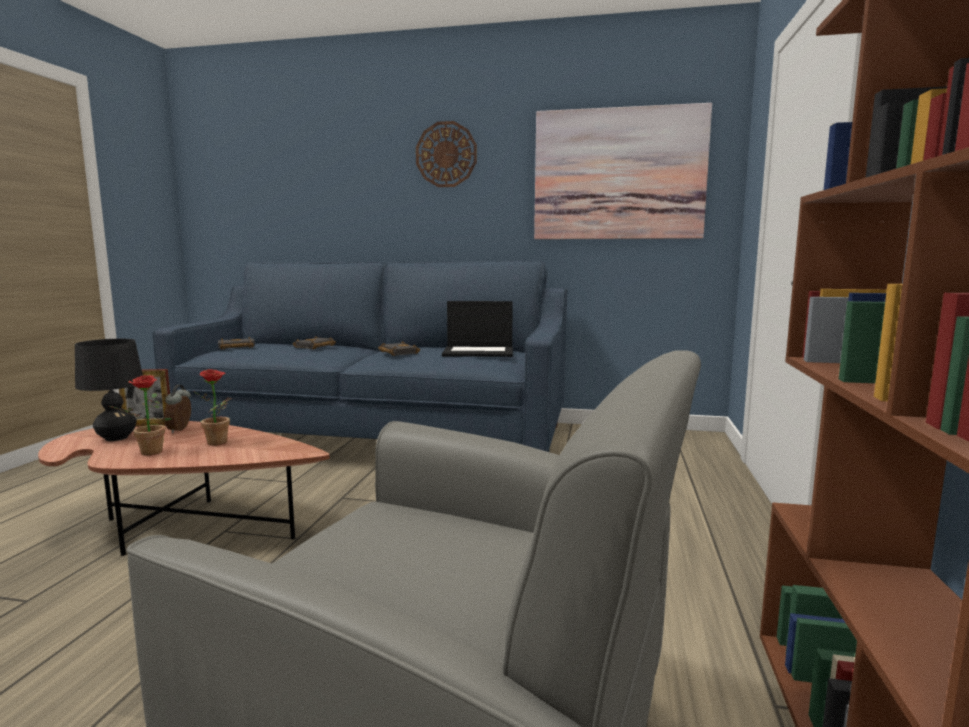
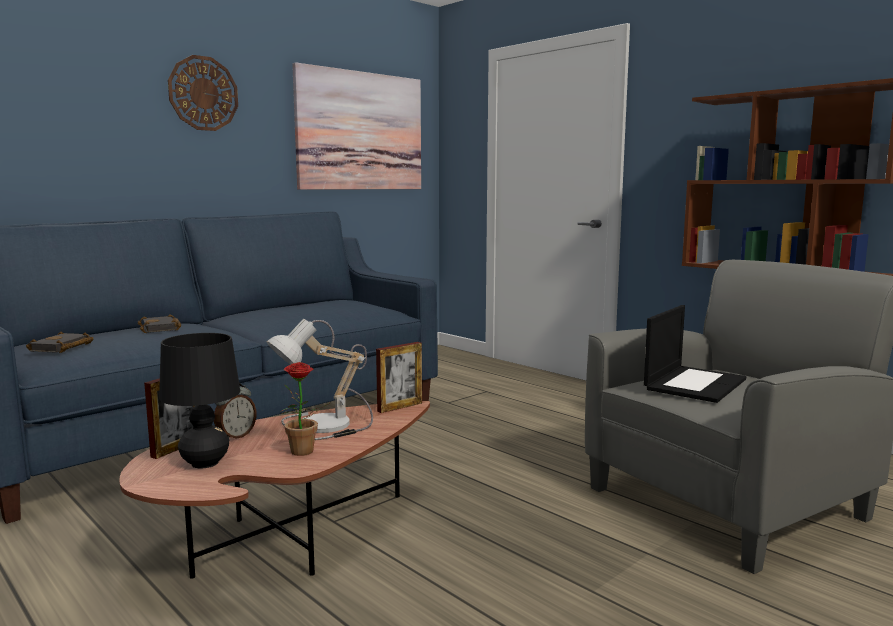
camera: 55 degrees left, 0 degrees up
(181, 430) = (235, 436): alarm clock -> alarm clock turned 90 degrees counterclockwise
(221, 443) = (324, 426): potted plant -> table lamp
(297, 450) = (400, 407): none -> picture frame
(397, 352) = (279, 316): black book -> none
(479, 352) = (339, 303): laptop -> laptop (694, 384)

